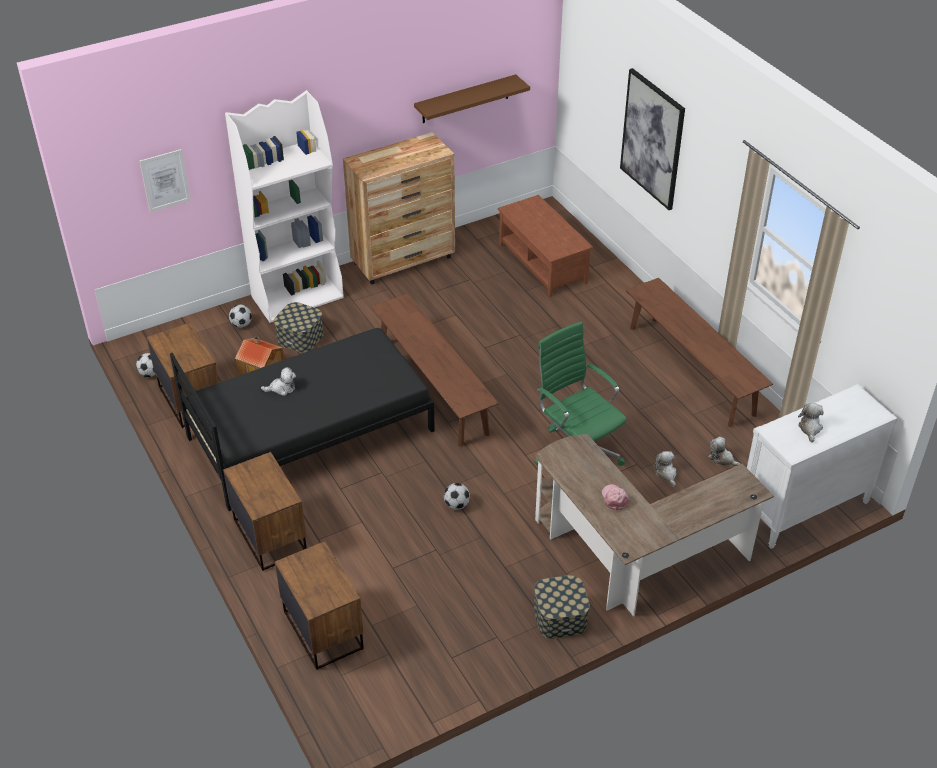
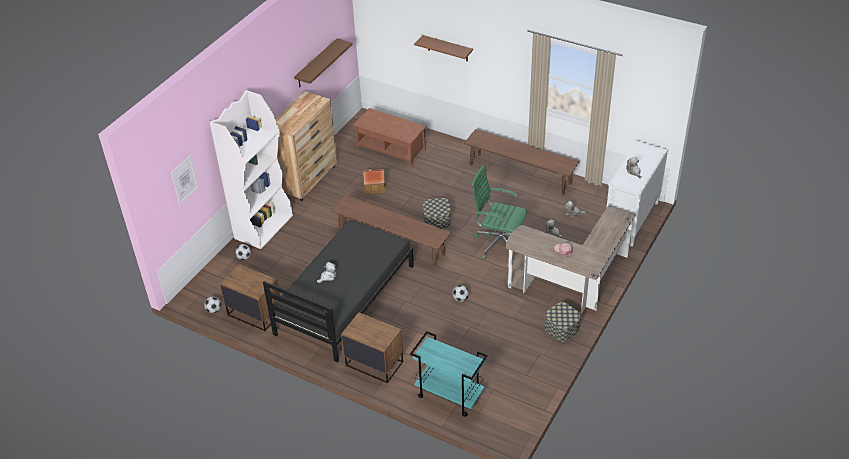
camera: 30 degrees left, 0 degrees up
(261, 367) = (280, 276): toy house -> toy house (374, 186)
(300, 337) = (287, 249): storage box -> storage box (437, 220)
(324, 629) = (448, 395): brown nightstand -> turquoise cart
(652, 139) = (447, 48): picture -> brown shelf

